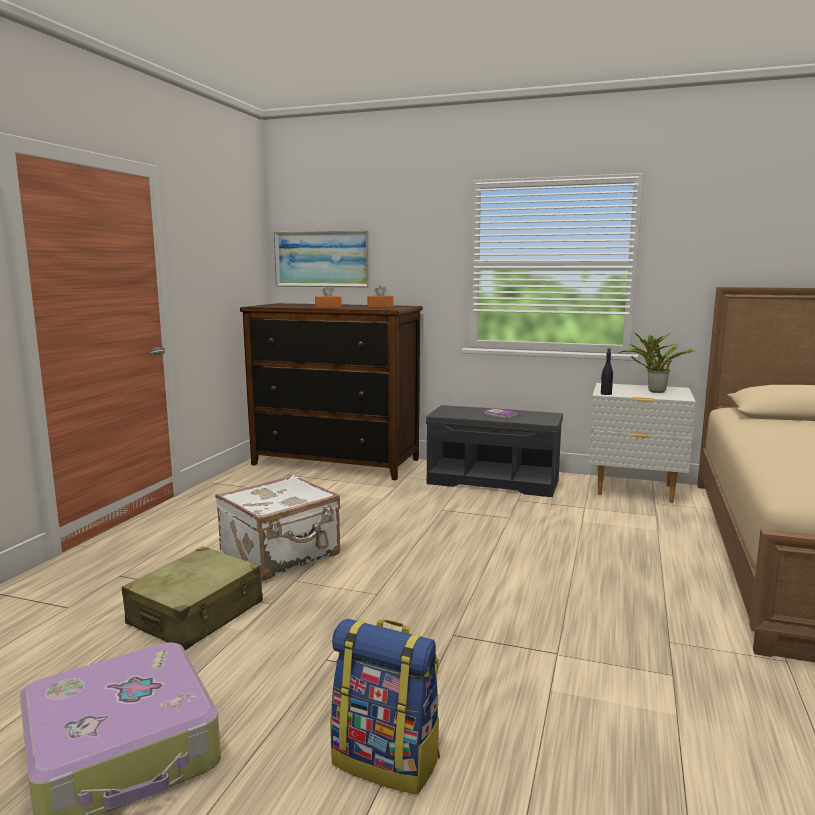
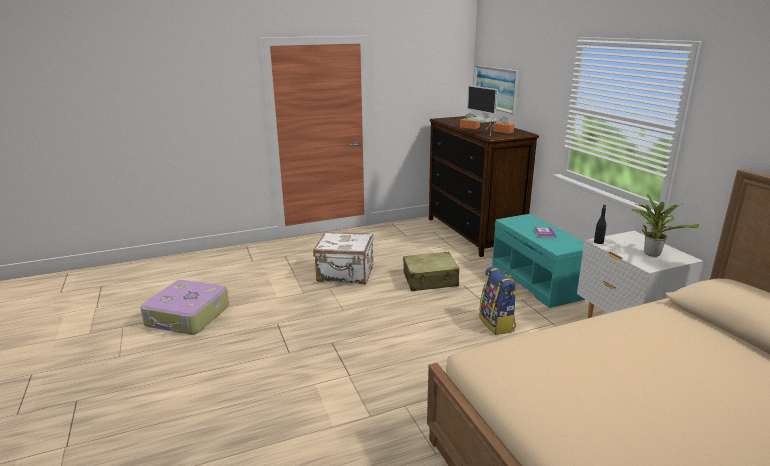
camera: 50 degrees right, 10 degrees up
(197, 614) = (277, 283): beige suitcase -> beige suitcase (430, 280)
(367, 308) = (481, 133): none -> monitor
(387, 760) = (228, 365): backpack -> backpack (497, 324)
(494, 481) = (537, 281): grey bench -> turquoise bench

